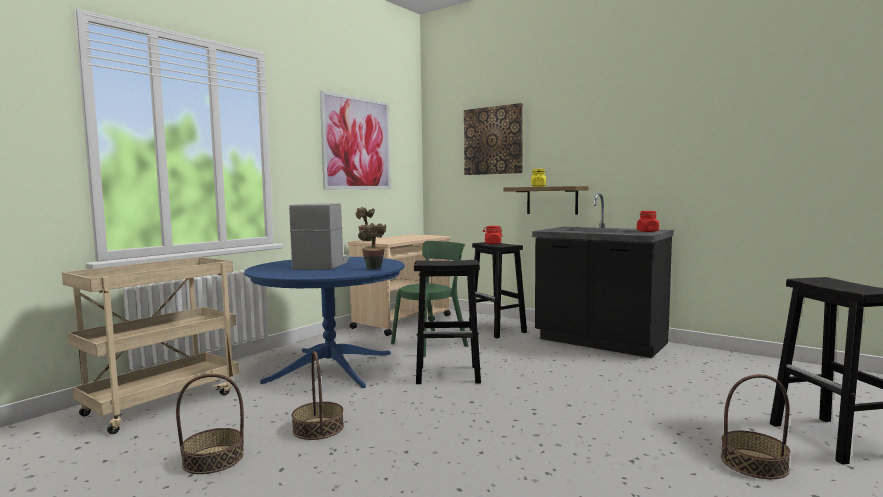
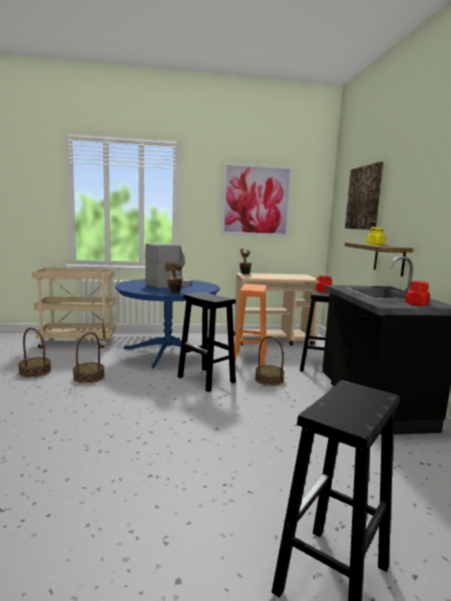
camera: 45 degrees right, 5 degrees up
(432, 344) = (249, 359): green chair -> orange stool
(754, 463) = (210, 534): basket -> basket (269, 380)

